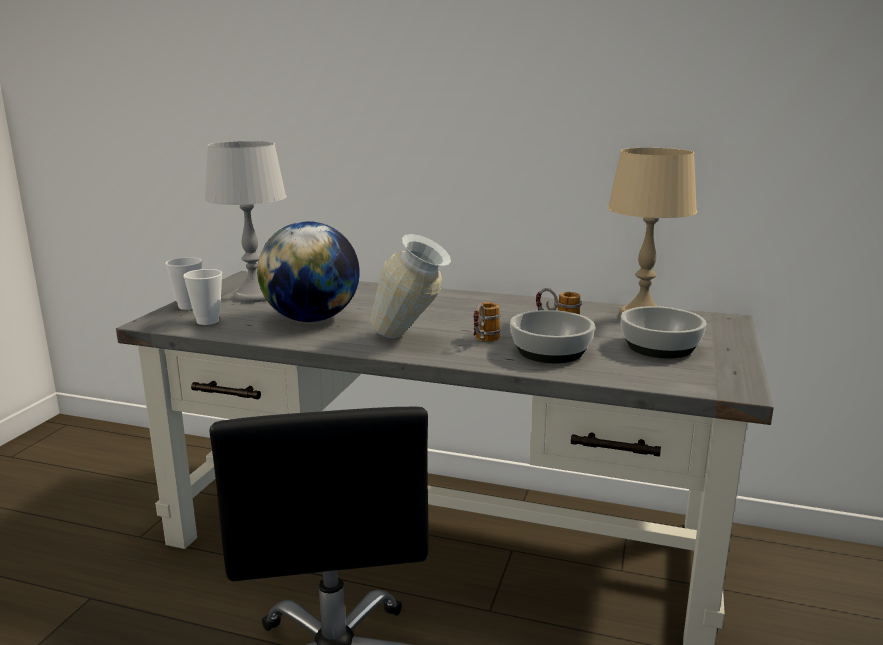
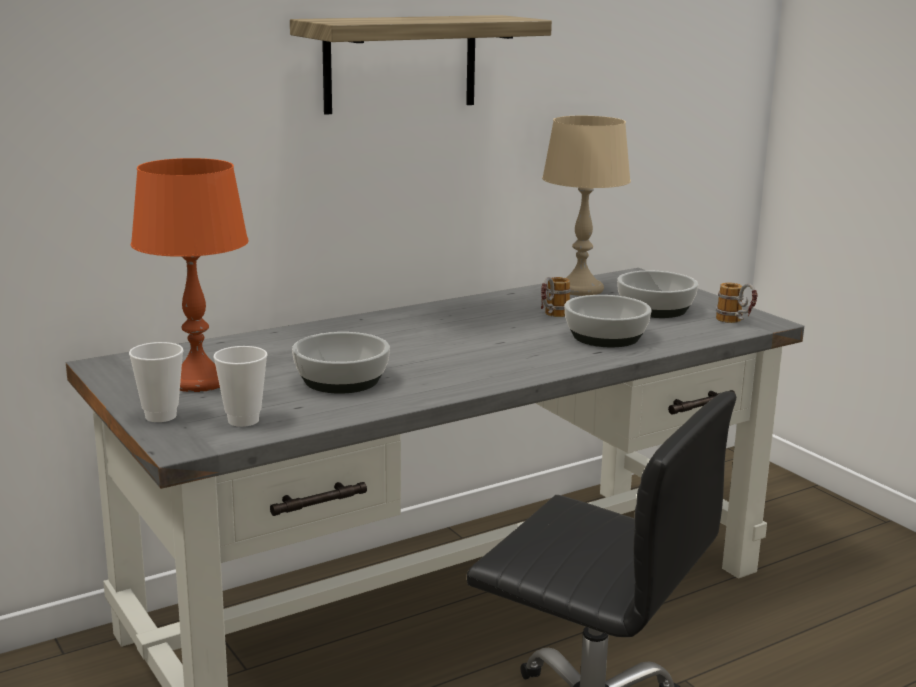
camera: 50 degrees left, 0 degrees up
(255, 296) = (198, 381): grey table lamp -> orange table lamp
(311, 319) = (343, 380): globe -> bowl
(411, 339) = (486, 365): vase -> none
(483, 341) = (541, 346): mug -> mug (736, 322)
(490, 88) = (400, 63): none -> shelf

